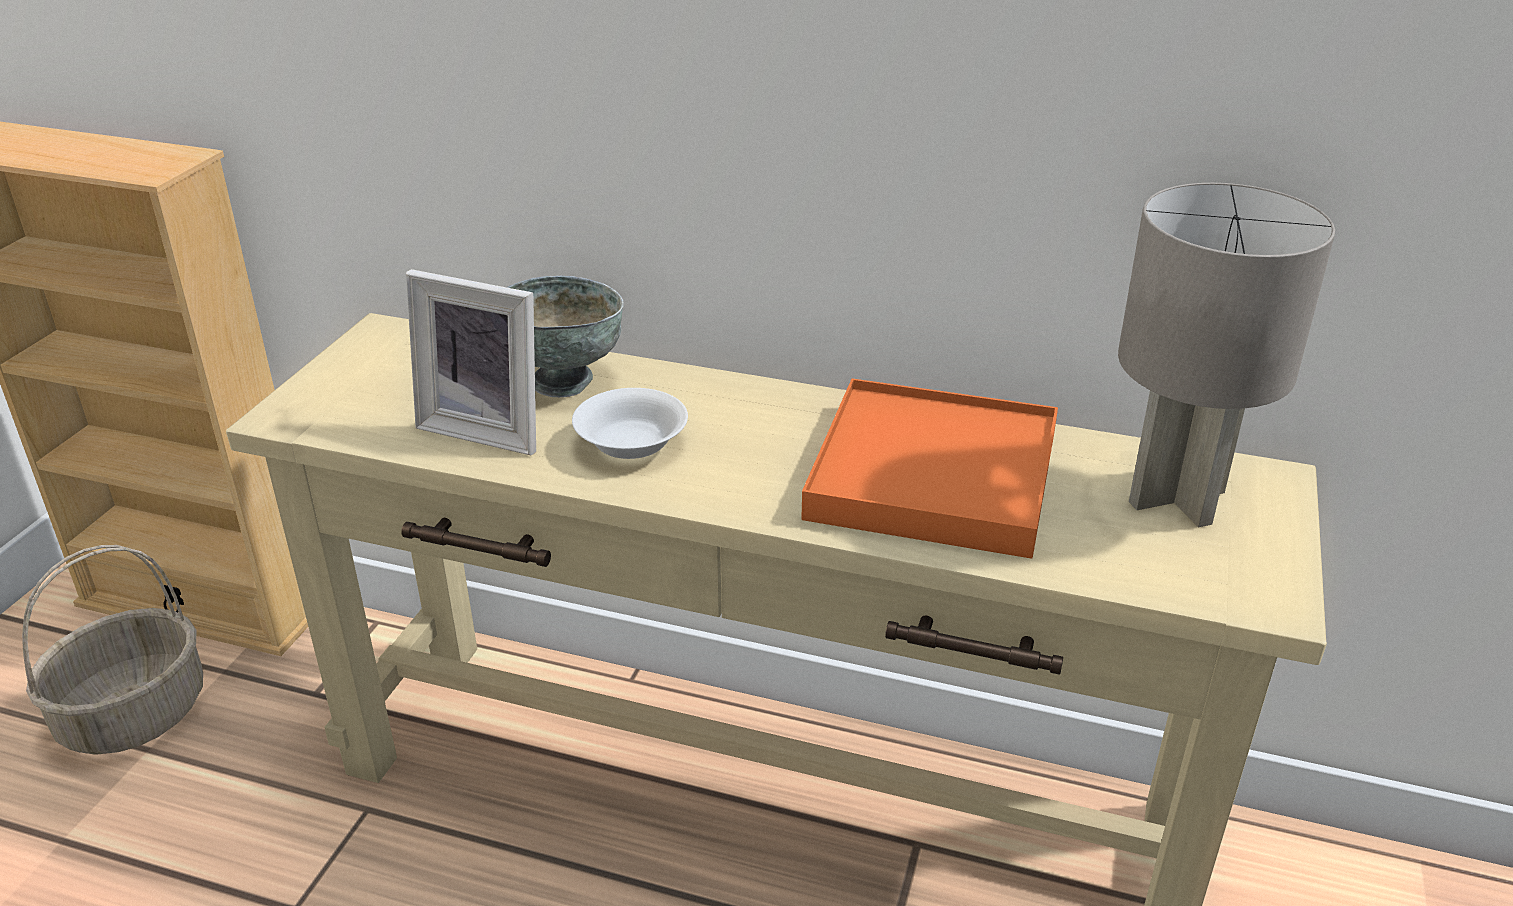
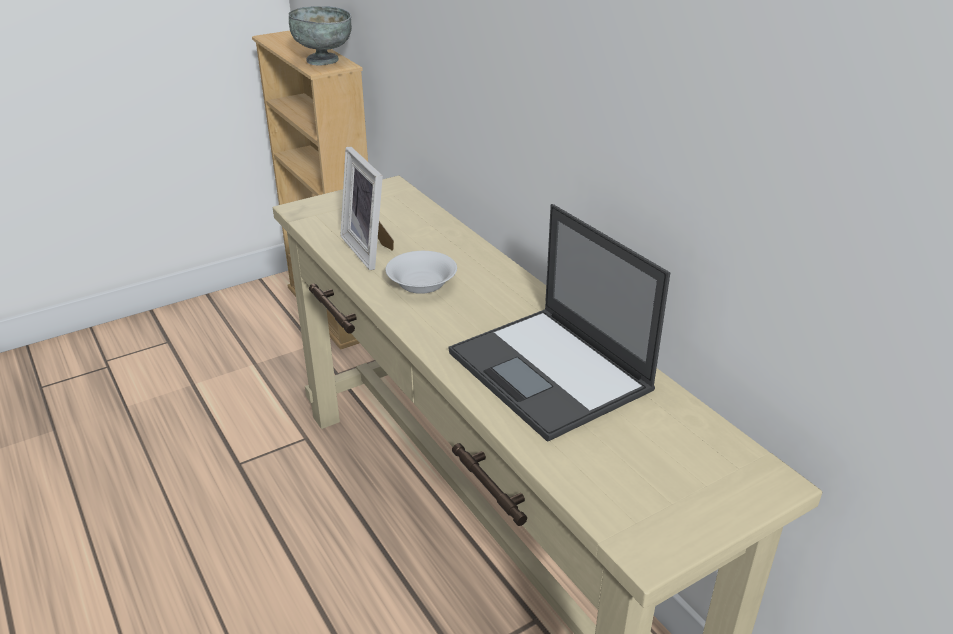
camera: 40 degrees right, 0 degrees up
(134, 713) = (264, 345): basket -> none
(564, 380) = (436, 241): grey bowl -> grey bowl (324, 60)
(934, 475) = (551, 372): orange tray -> laptop
(1174, 497) = (682, 457): grey table lamp -> none

